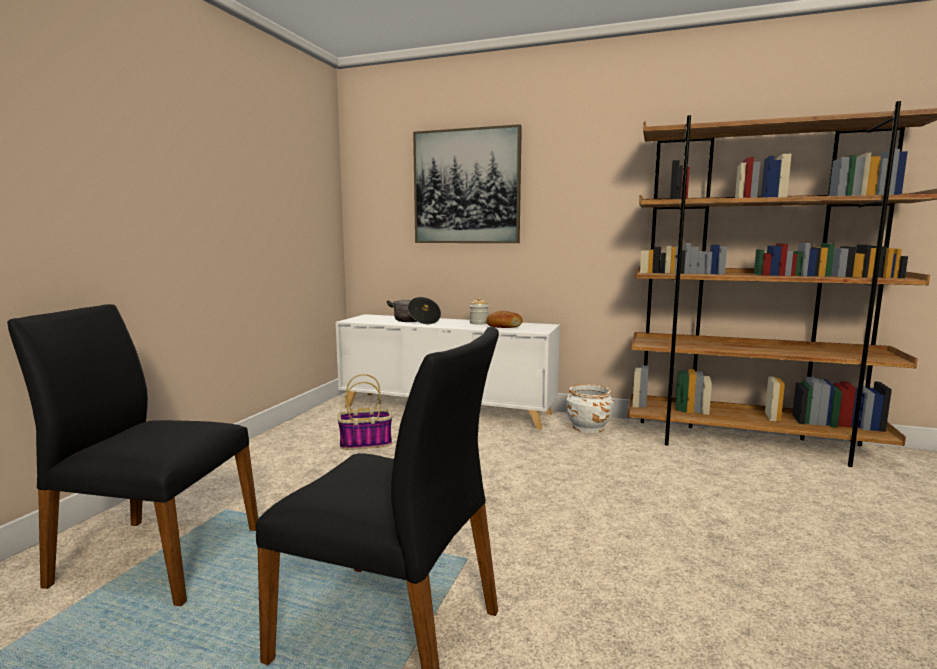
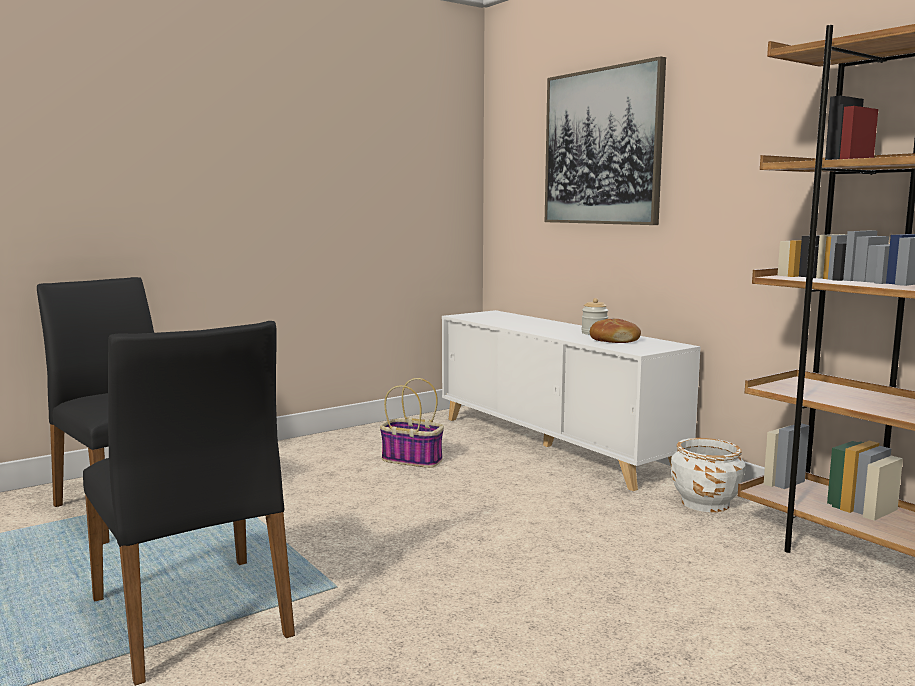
camera: 35 degrees right, 0 degrees up
(415, 321) = (526, 323): cooking pot -> none

